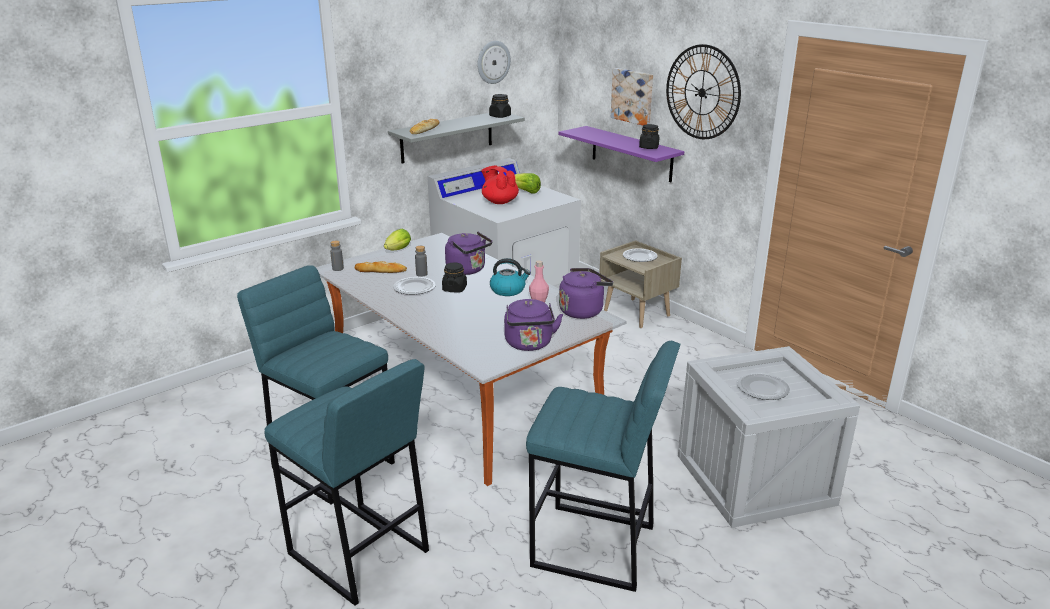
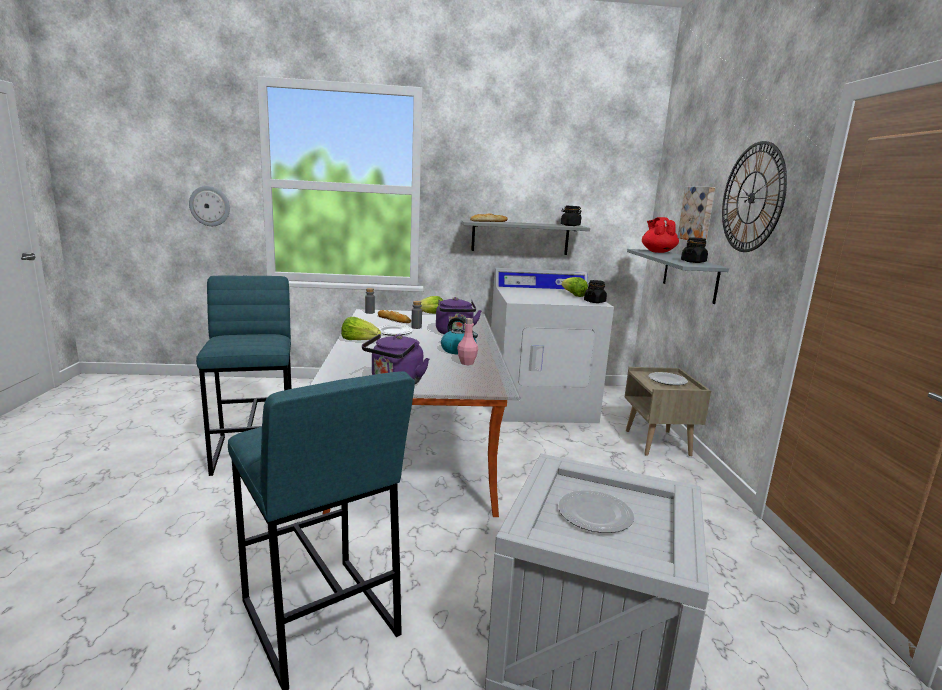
camera: 35 degrees right, 10 degrees down
(361, 554) = (164, 517): turquoise stool -> none
(408, 310) = (359, 341): none -> lettuce
(454, 289) = (420, 339): black jar -> black jar (594, 302)
(493, 62) = (578, 179): wall clock -> wall clock (210, 206)
(499, 202) = (537, 295): red teapot -> red teapot (658, 252)
(583, 311) = (492, 378): purple kettle -> none
(631, 154) = (689, 275): purple shelf -> grey shelf

